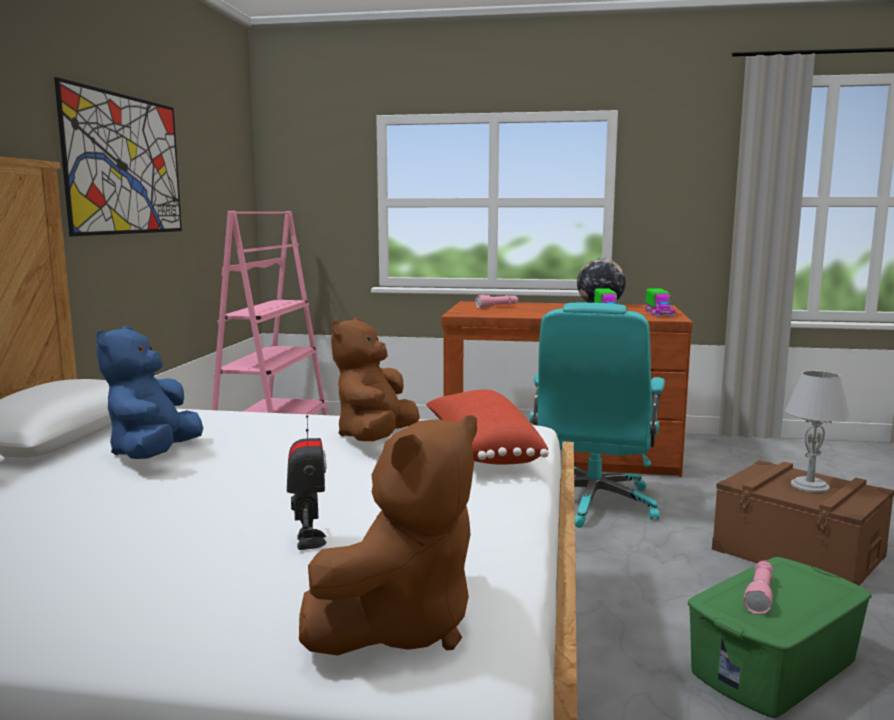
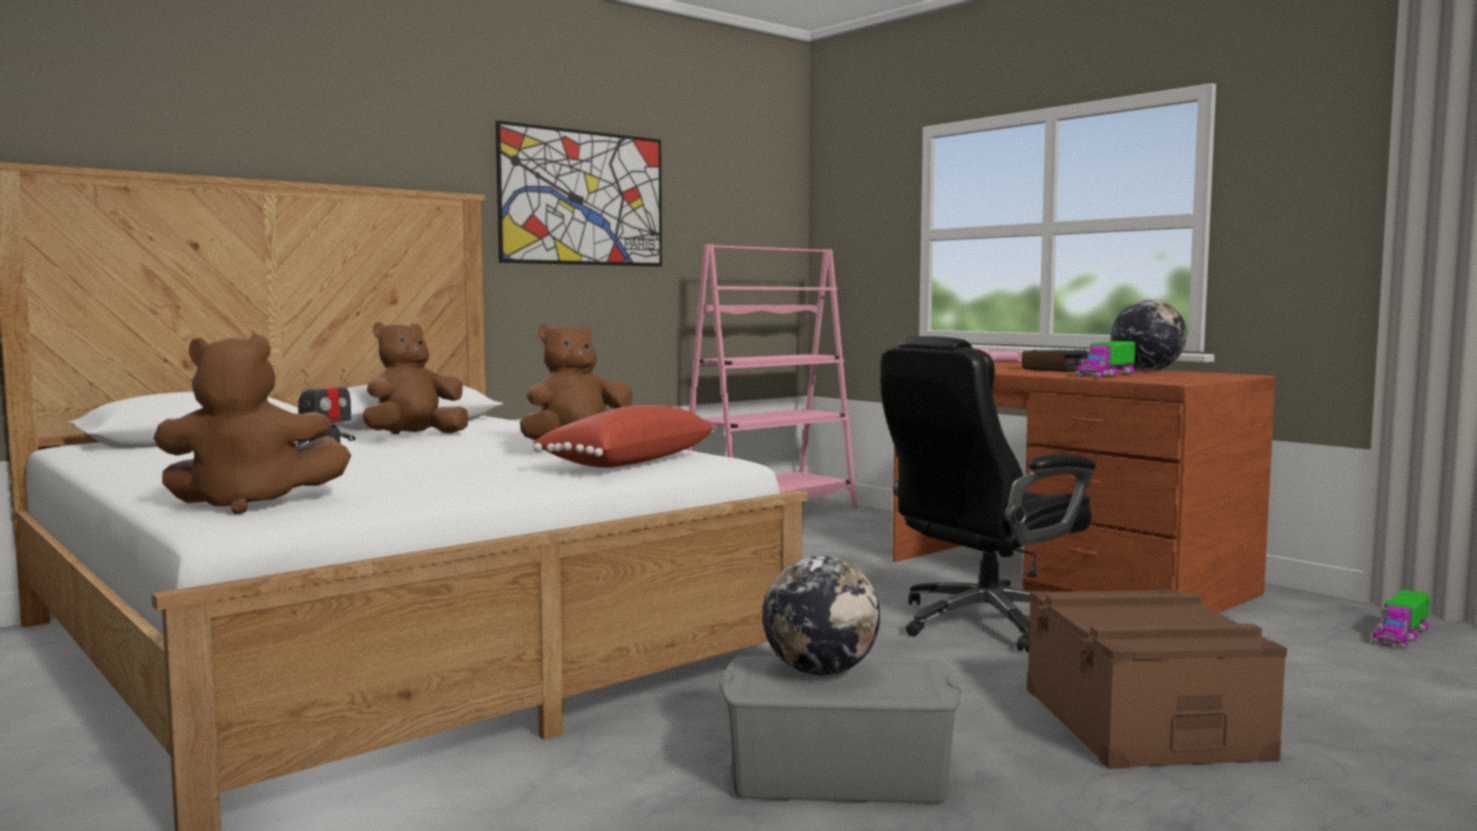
camera: 40 degrees right, 5 degrees down
(154, 455) = (414, 436): blue plush toy -> brown plush toy
(551, 309) = (1060, 369): none -> alarm clock
(592, 503) = (982, 623): turquoise office chair -> black office chair
(659, 313) = (1185, 378): toy truck -> toy truck (1401, 636)
(760, 594) = (820, 672): pink flashlight -> globe
(775, 666) = (838, 775): green storage box -> grey storage box
(809, 486) = (1155, 618): grey table lamp -> none

